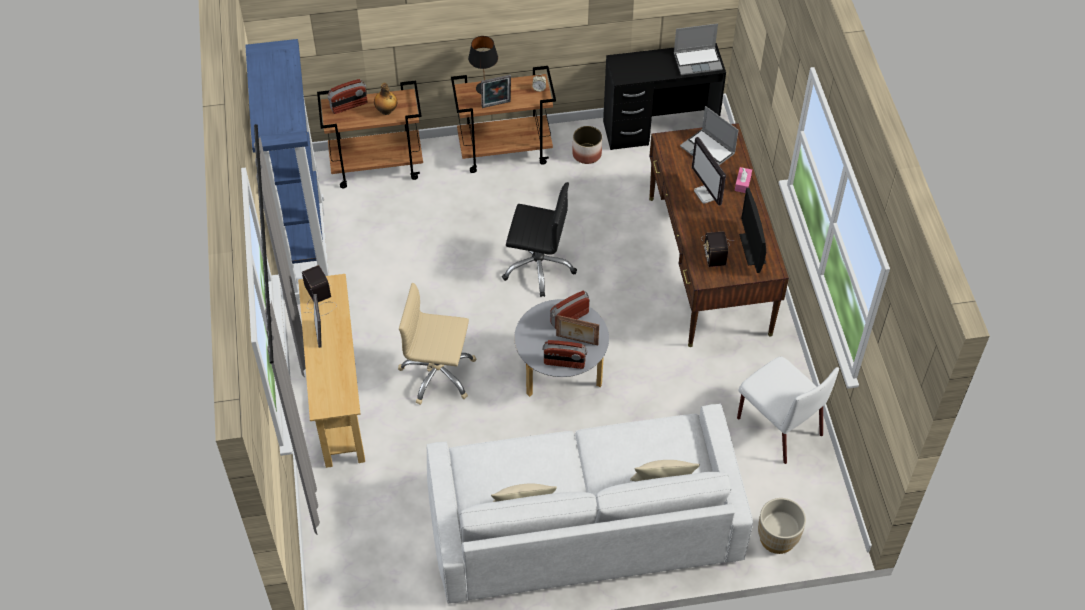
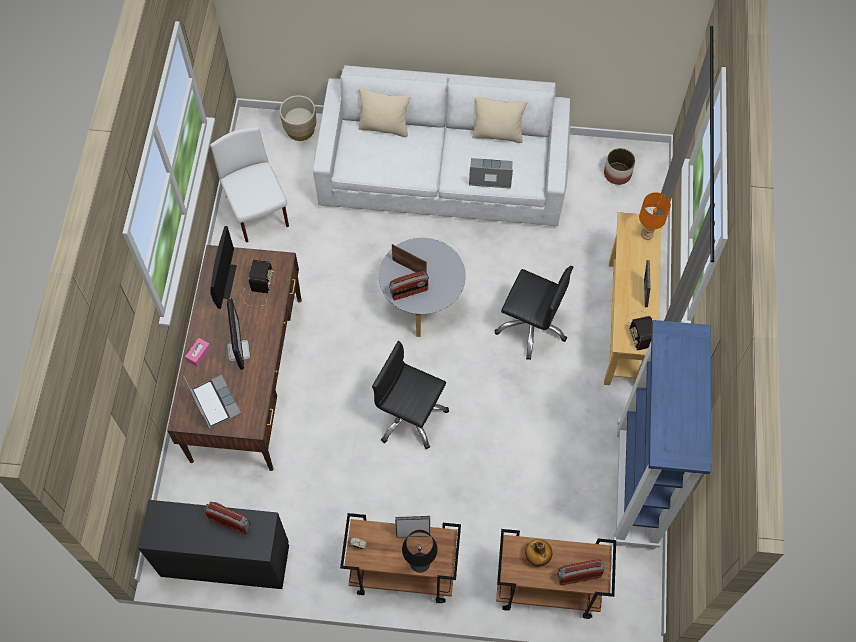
camera: 165 degrees left, 10 degrees up
(324, 395) = (646, 234): none -> orange table lamp
(438, 374) = (531, 326): beige office chair -> black office chair
(564, 362) = (427, 250): radio -> radio (230, 521)
(586, 154) = (316, 546): planter -> planter (617, 173)
(698, 61) = (171, 524): laptop -> laptop (490, 175)

